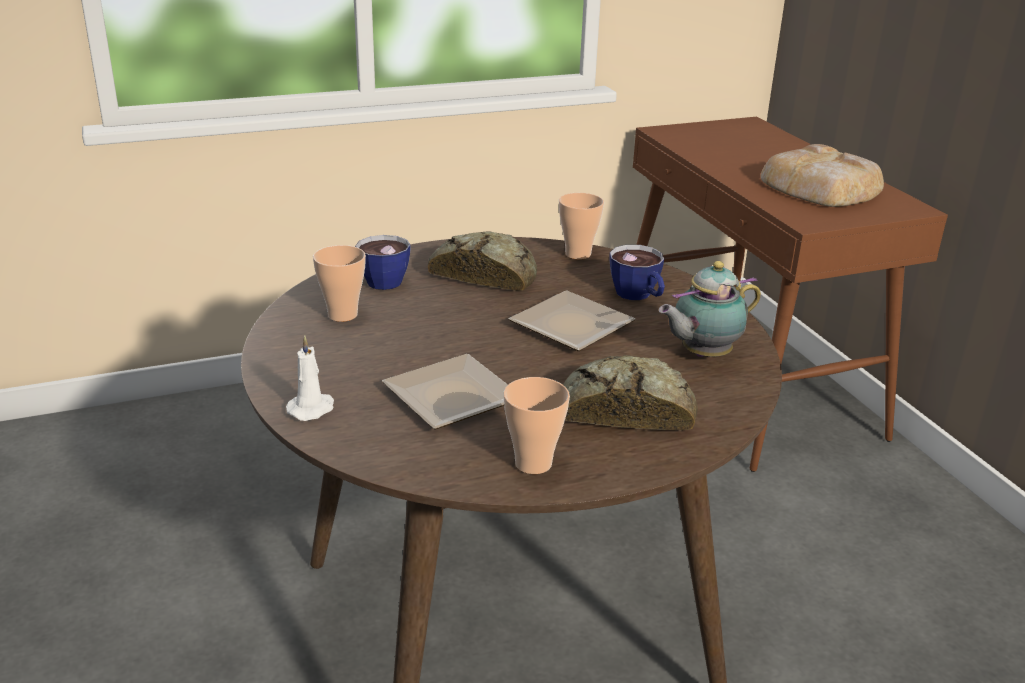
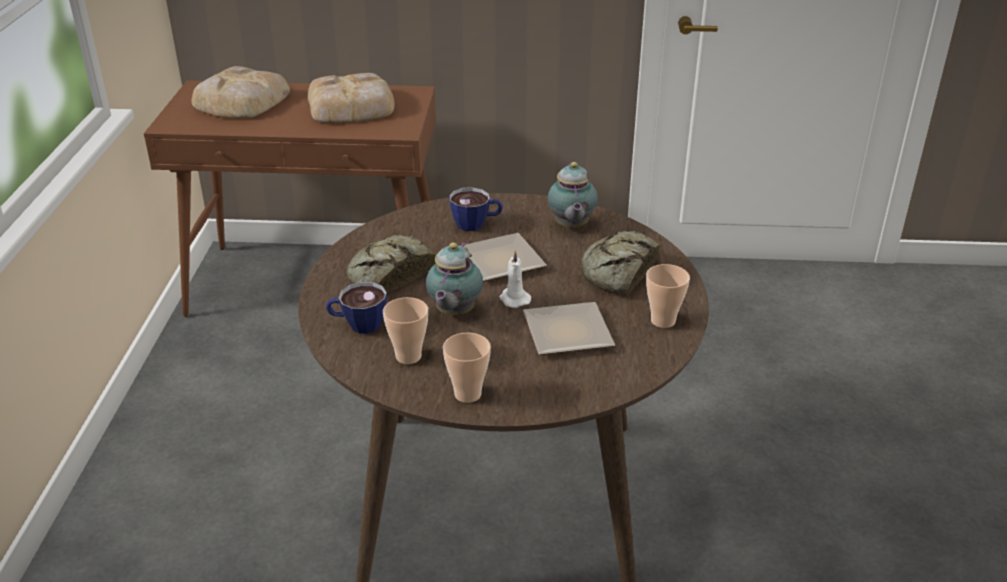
camera: 65 degrees left, 5 degrees up
(312, 408) = (548, 397): white candle -> white candle (514, 299)
(441, 321) = (453, 313): none -> teapot
(578, 254) = (389, 228): cup -> cup (467, 394)
(749, 143) = (240, 102): none -> bread

